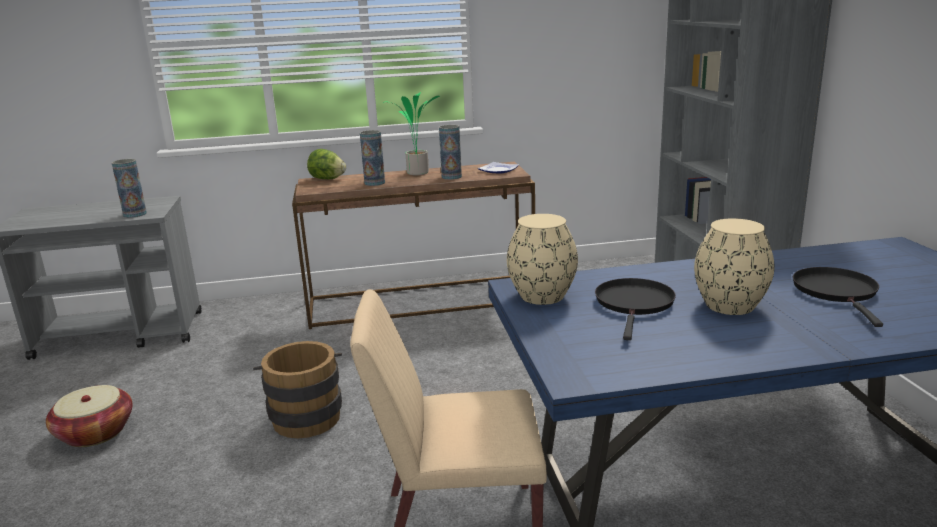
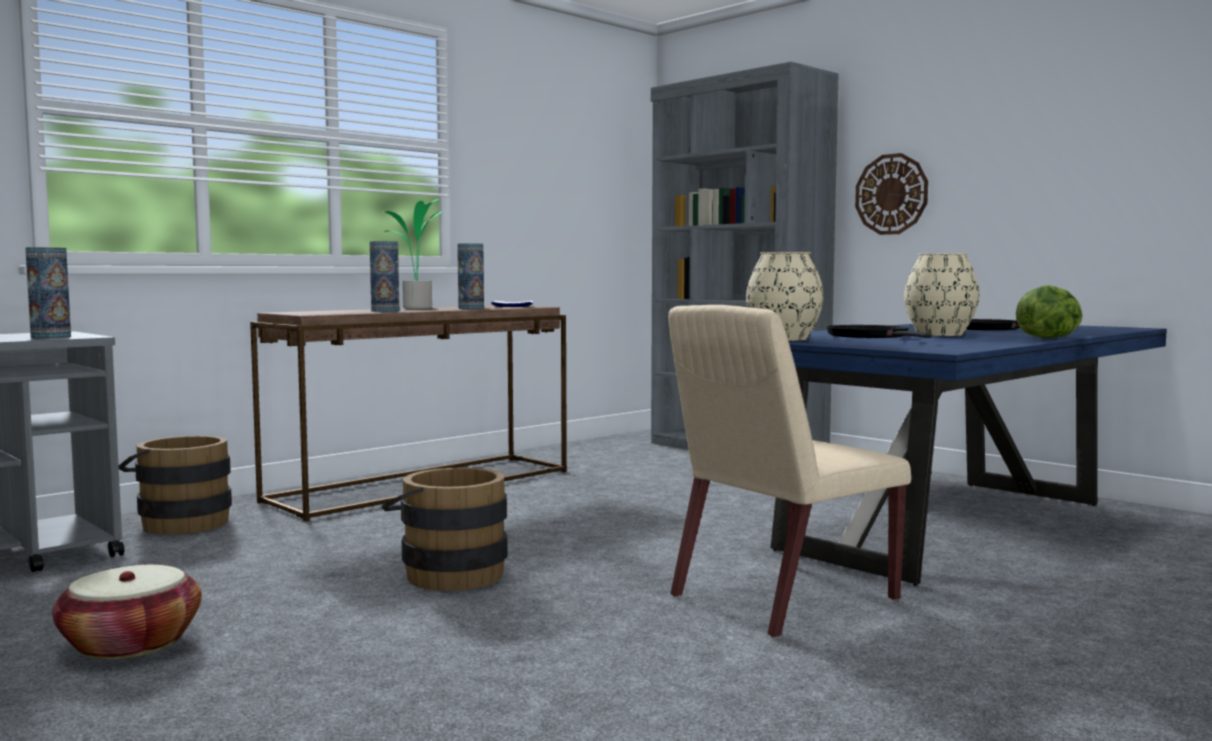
camera: 35 degrees left, 15 degrees down
(251, 314) = (180, 523): none -> brown bucket
(327, 179) = (305, 311): lettuce -> lettuce (1050, 338)
(869, 82) = (891, 194): none -> wall clock

